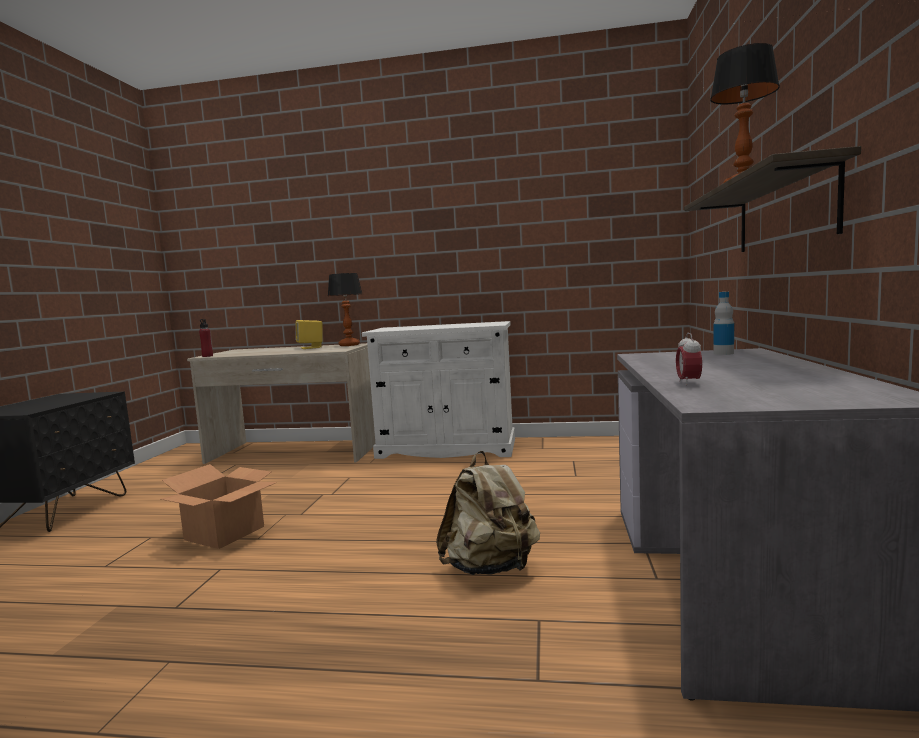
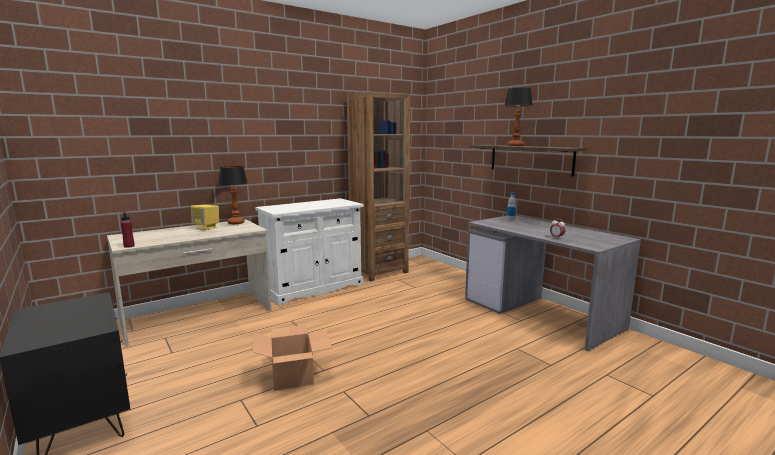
camera: 45 degrees left, 5 degrees up
(490, 568) = (465, 338): beige backpack -> none
(568, 445) = (379, 271): none -> brown bookcase

